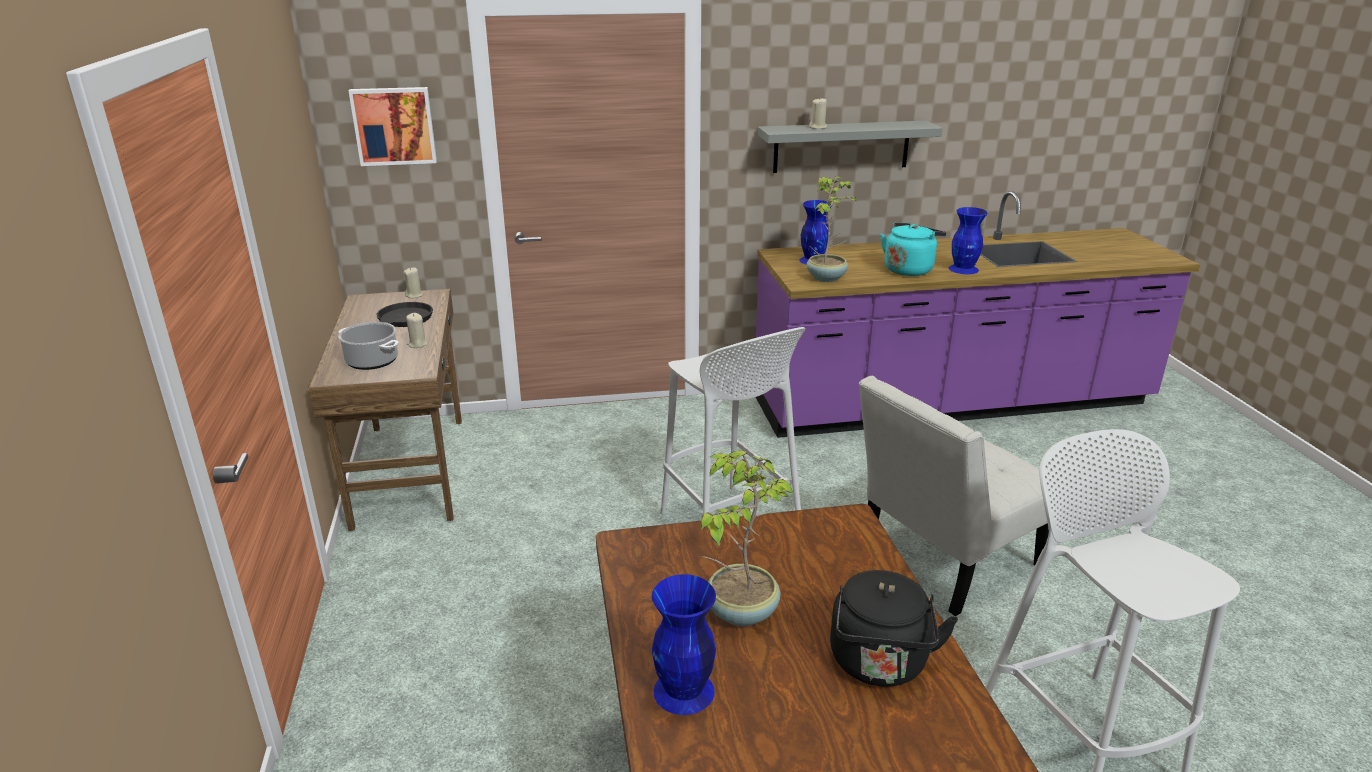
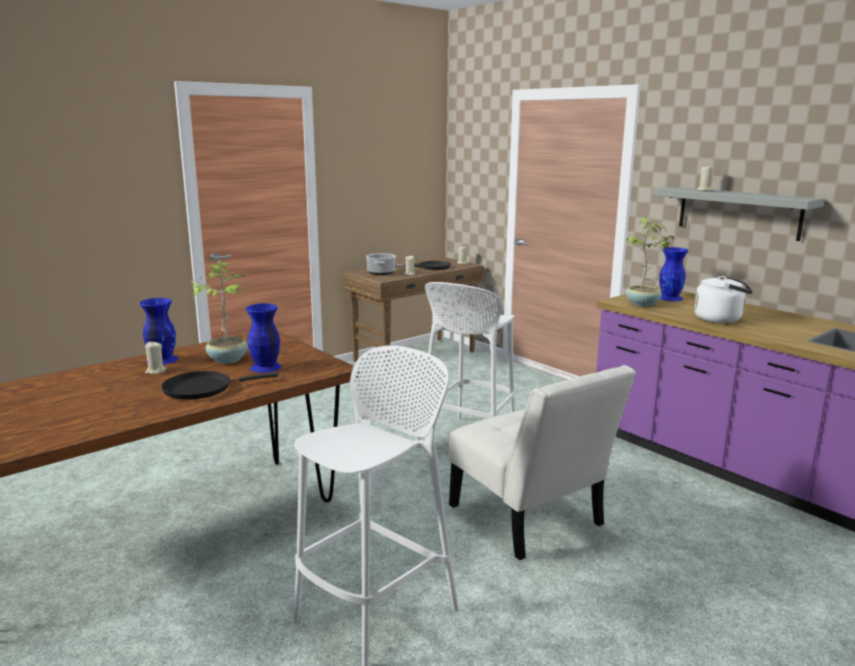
camera: 60 degrees right, 10 degrees down
(394, 126) = (475, 163): picture -> none
(749, 709) = (155, 371): none -> beige candle
(879, 665) = (202, 389): black kettle -> black frying pan
(909, 269) = (720, 319): turquoise kettle -> white kettle
(942, 560) = (530, 520): white chair -> white chair turned 150 degrees counterclockwise
(963, 269) = (766, 332): blue vase -> blue vase (265, 367)

